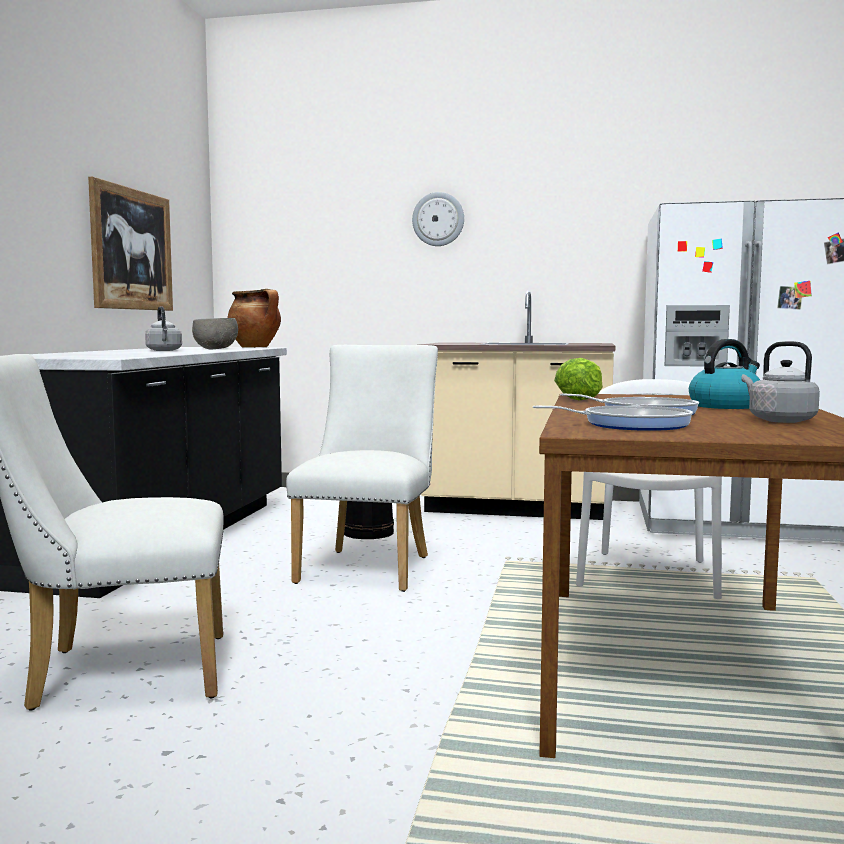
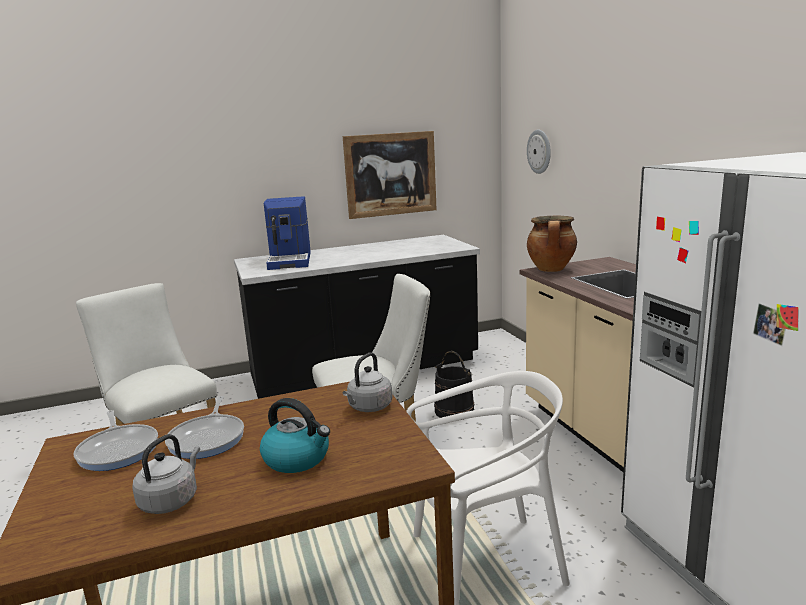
camera: 60 degrees right, 10 degrees up
(94, 354) = (291, 260): none -> coffee machine
(164, 350) = (362, 253): grey kettle -> grey kettle (369, 407)
(215, 349) = (403, 252): grey bowl -> none
(256, 347) = (453, 247): cooking pot -> cooking pot (551, 270)
(438, 219) = (616, 136): wall clock -> wall clock (539, 151)
(580, 398) = (323, 394): lettuce -> none

